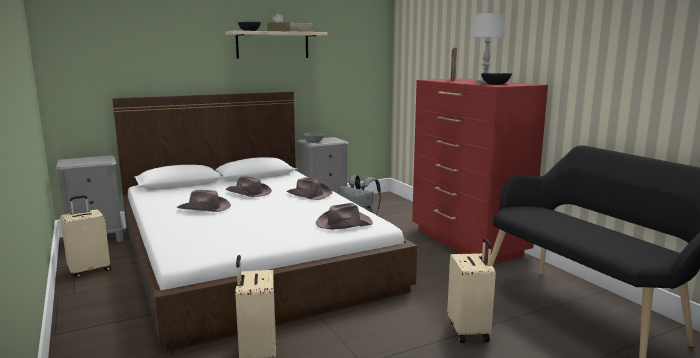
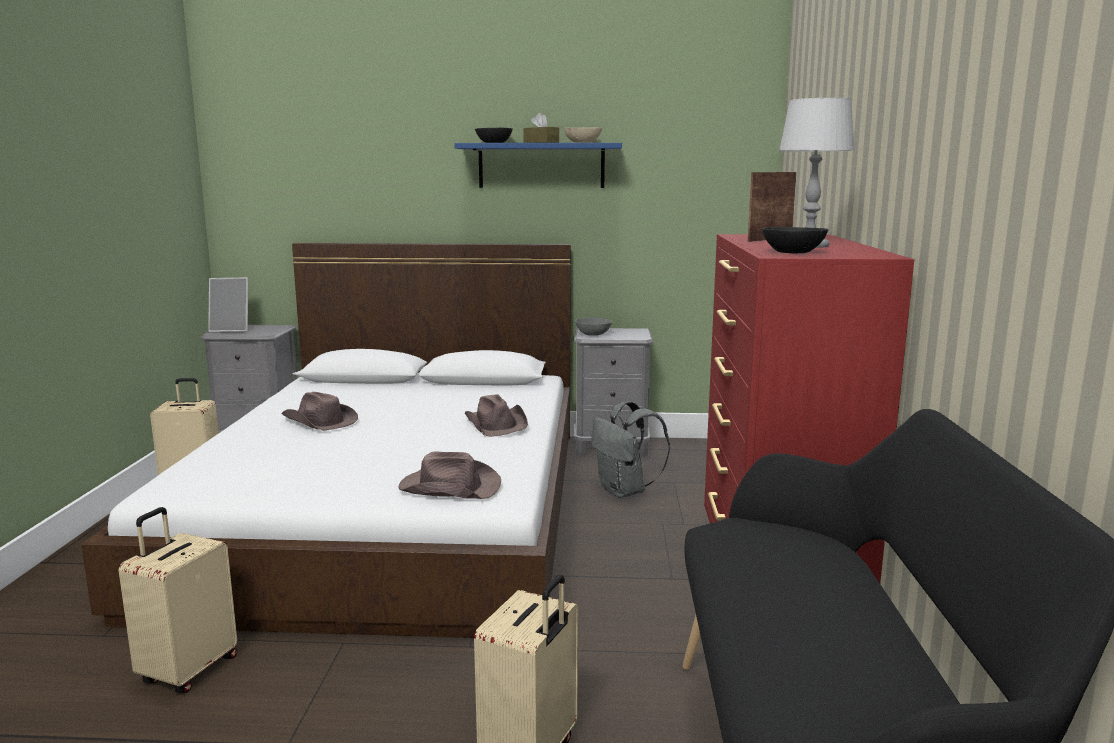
camera: 30 degrees right, 0 degrees up
(74, 162) = (232, 330): none -> picture frame
(248, 193) = (419, 407): brown hat -> none
(272, 45) = (541, 166): beige shelf -> blue shelf

